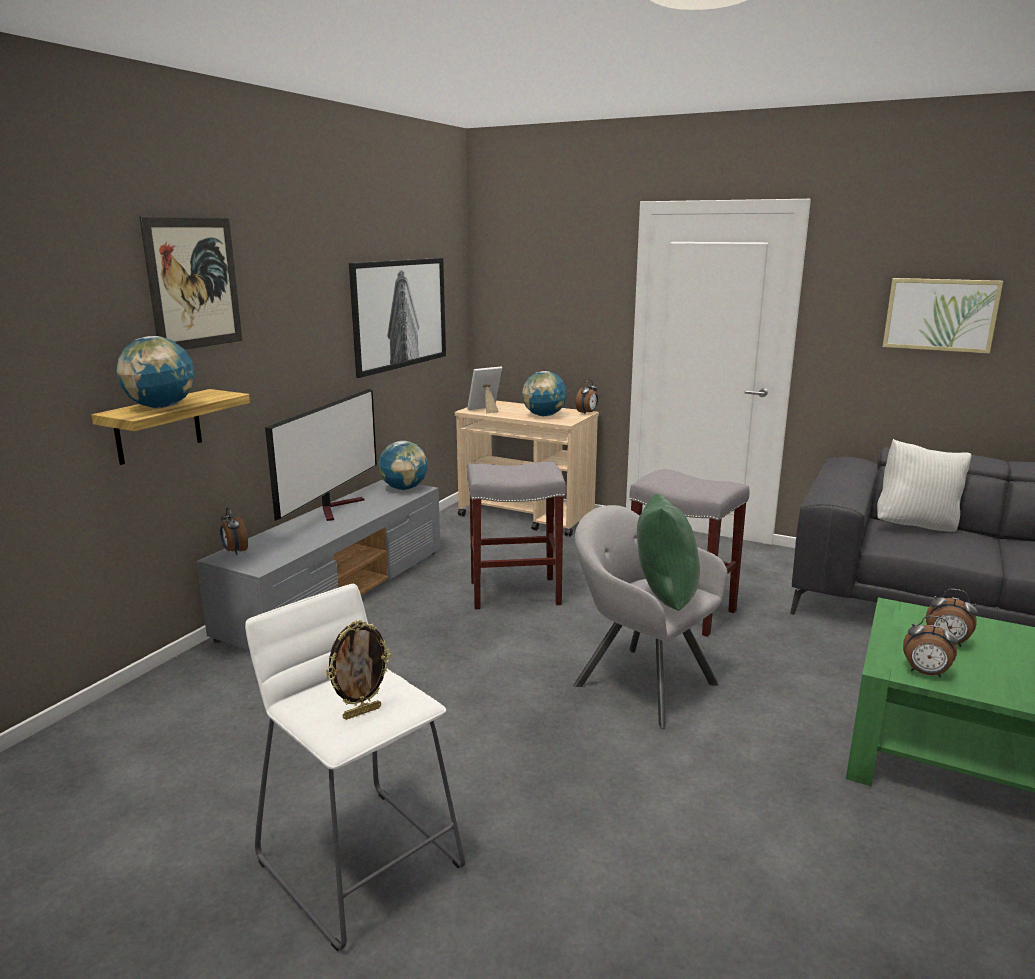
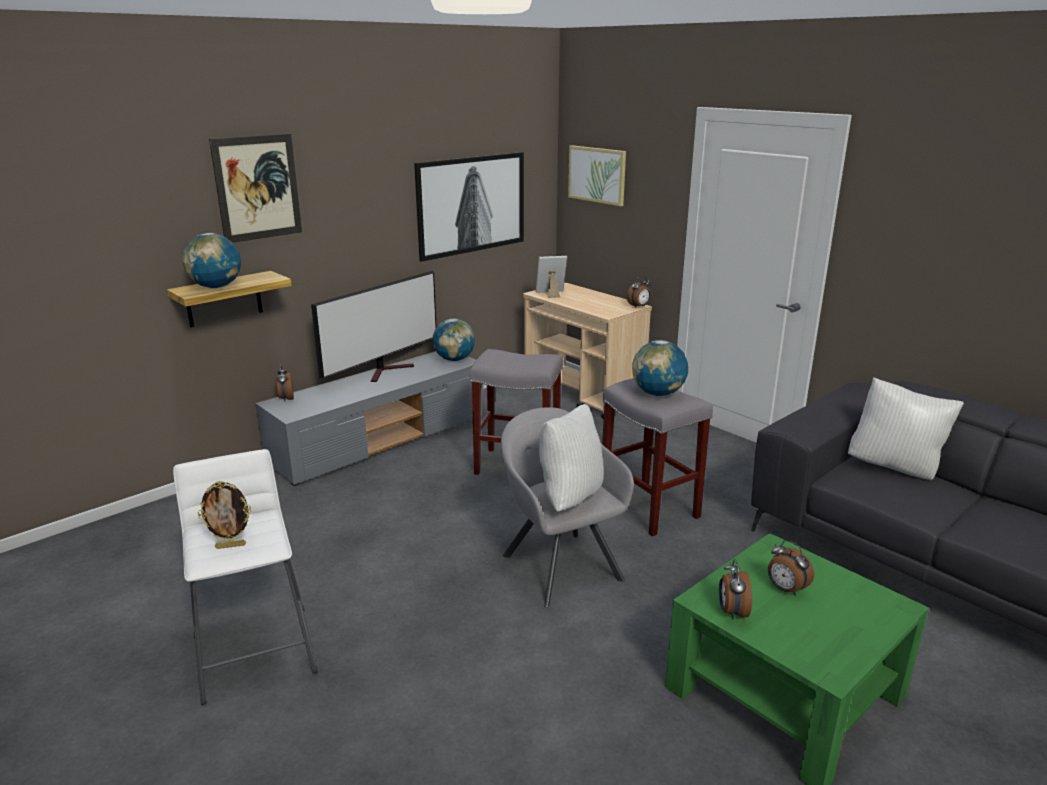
camera: 20 degrees right, 5 degrees up
(544, 415) = (596, 305): globe -> globe (658, 393)
(662, 598) = (569, 497): green pillow -> white pillow
(925, 673) = (731, 612): alarm clock -> alarm clock turned 45 degrees clockwise
(940, 314) = (970, 249): picture -> picture (597, 175)

